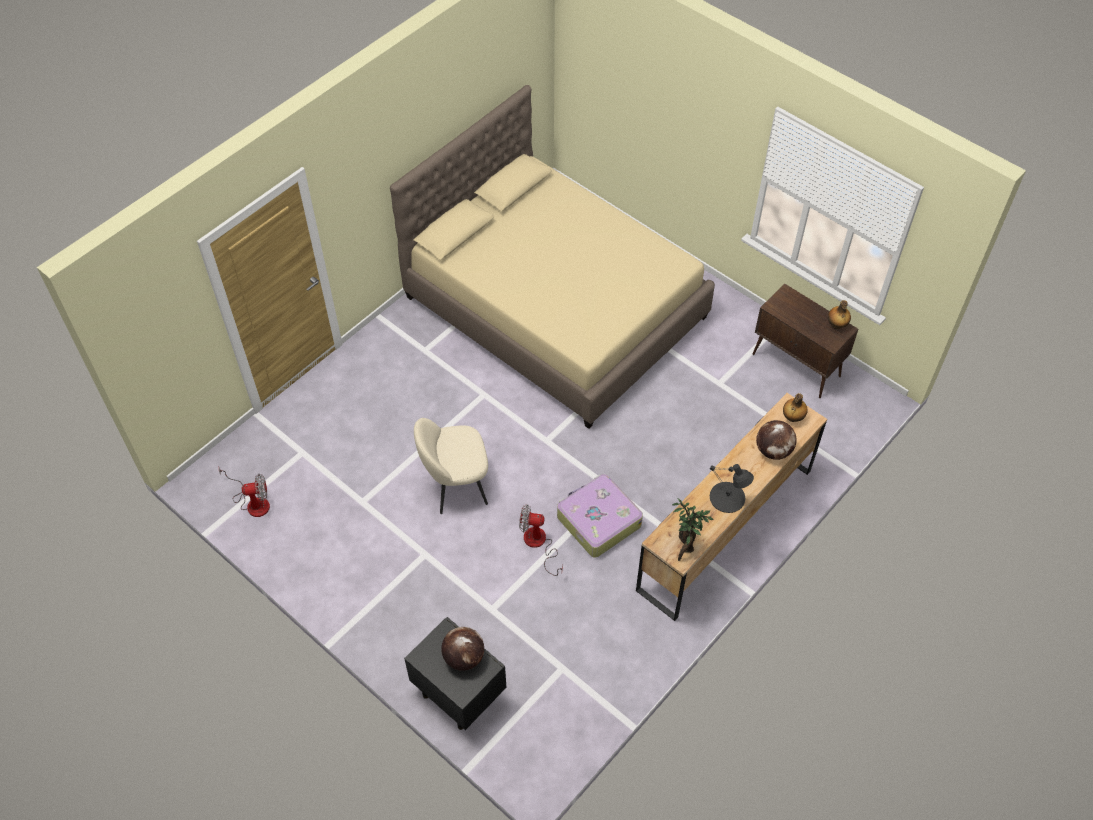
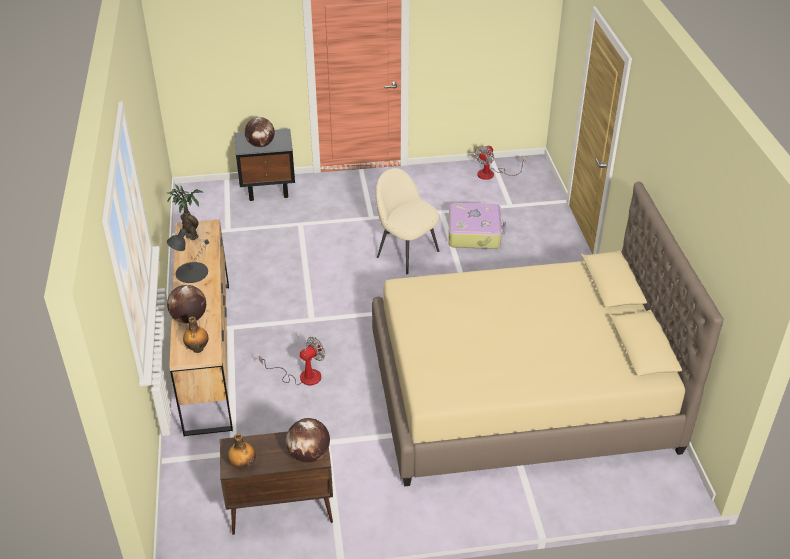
camera: 130 degrees right, 15 degrees down
(456, 485) = (406, 253): beige chair -> beige chair turned 75 degrees counterclockwise
(539, 544) = (316, 264): fan -> fan (302, 376)
(597, 521) = (298, 298): suitcase -> suitcase (475, 233)
(790, 299) = (309, 454): none -> globe

